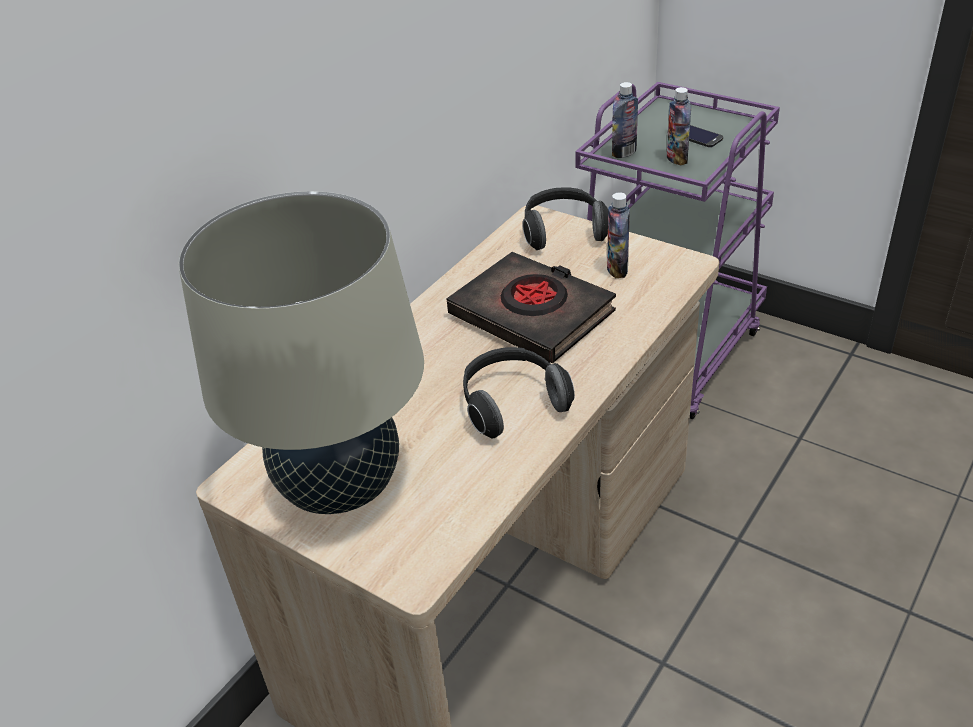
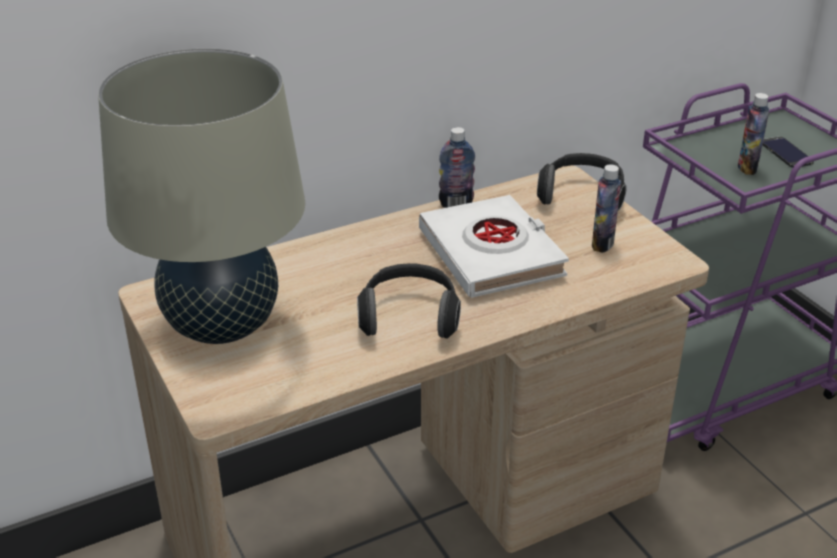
camera: 25 degrees right, 5 degrees down
(532, 314) = (491, 254): black book -> white book
(624, 153) = (700, 147): bottle -> bottle (456, 204)

